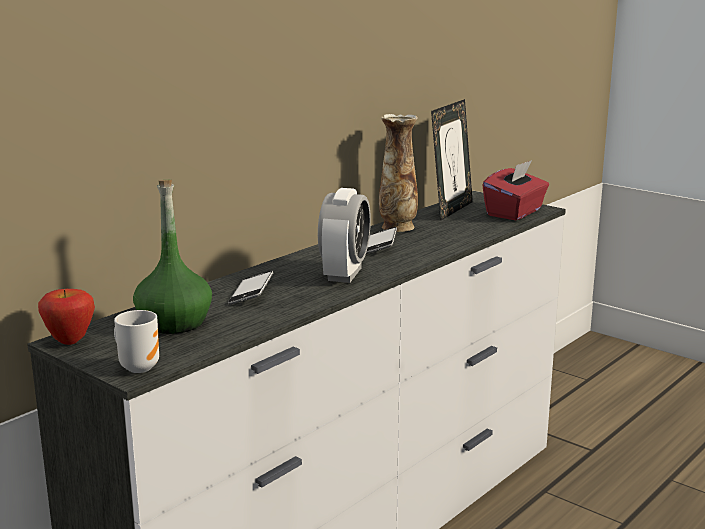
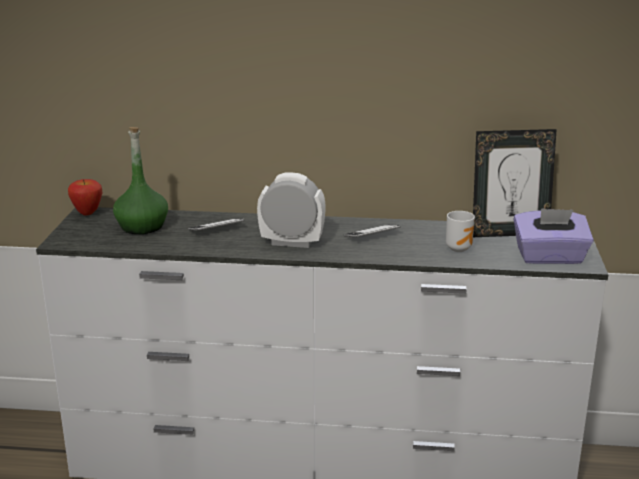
camera: 55 degrees right, 5 degrees up
(139, 367) = (70, 240): mug -> mug (459, 248)
(344, 274) = (291, 242): alarm clock -> alarm clock turned 150 degrees counterclockwise
(397, 227) = (427, 228): vase -> none
(515, 213) = (550, 257): red tissue box -> purple tissue box

